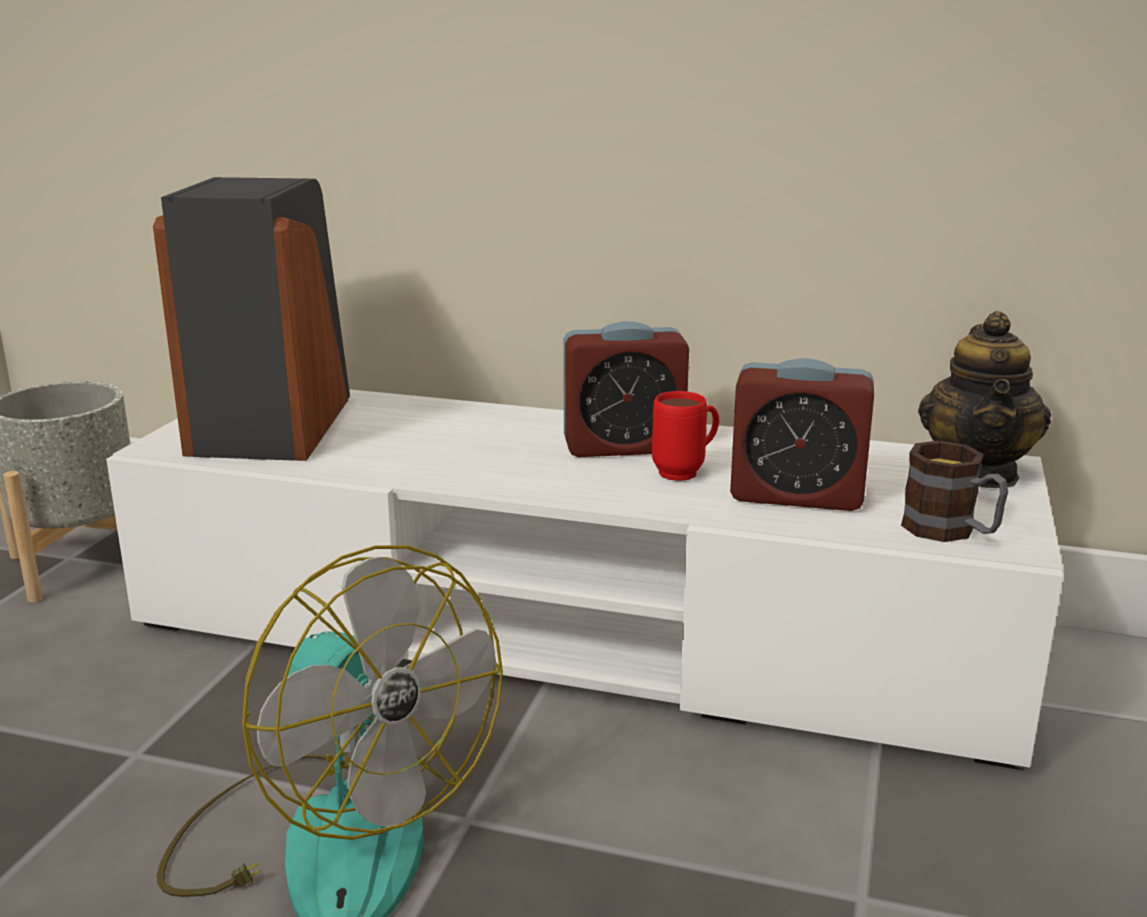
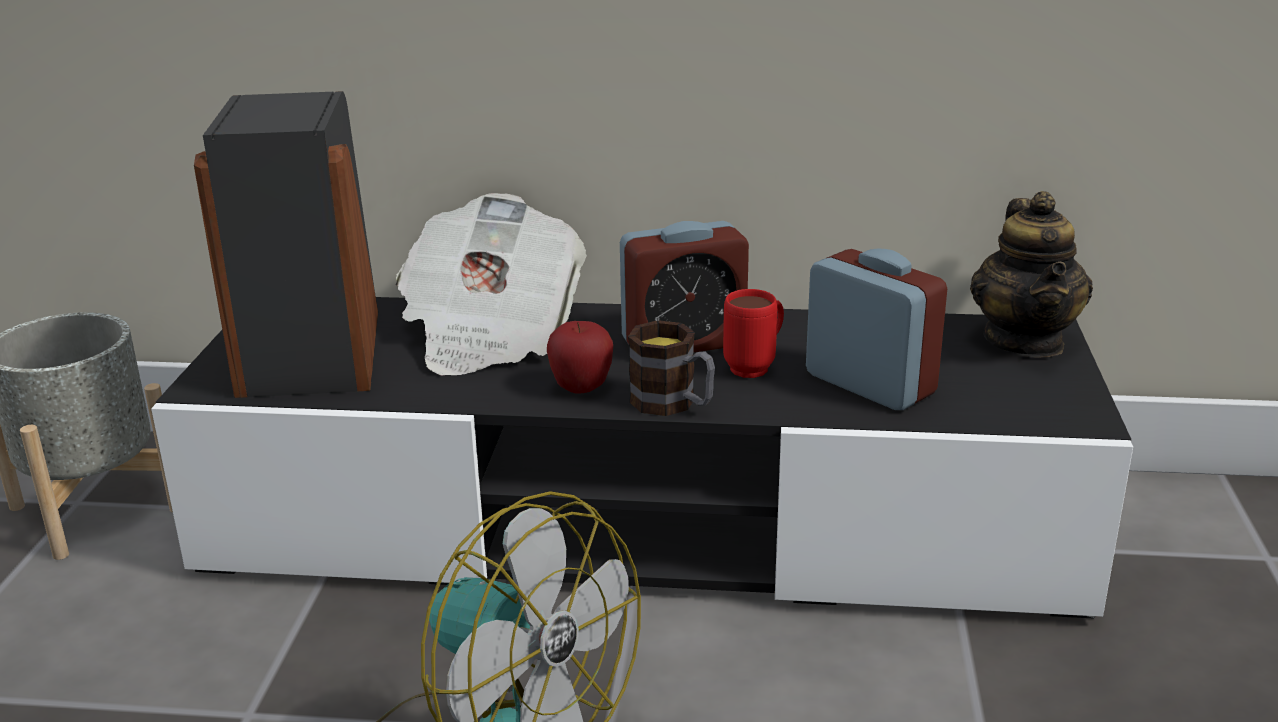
camera: 10 degrees left, 5 degrees up
(442, 425) = (490, 333): none -> newspaper
(505, 476) = (581, 389): none -> apple
(573, 631) = (641, 526): white tv stand -> black tv stand
(796, 496) = (869, 384): alarm clock -> alarm clock turned 135 degrees counterclockwise
(951, 532) = (1023, 410): mug -> mug (673, 404)

